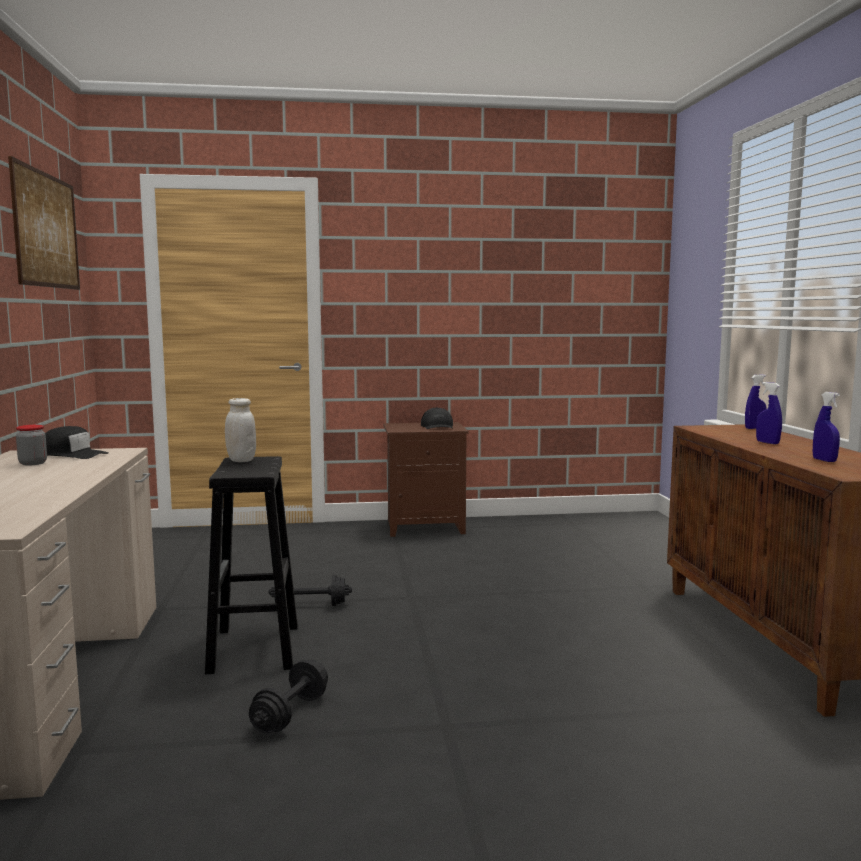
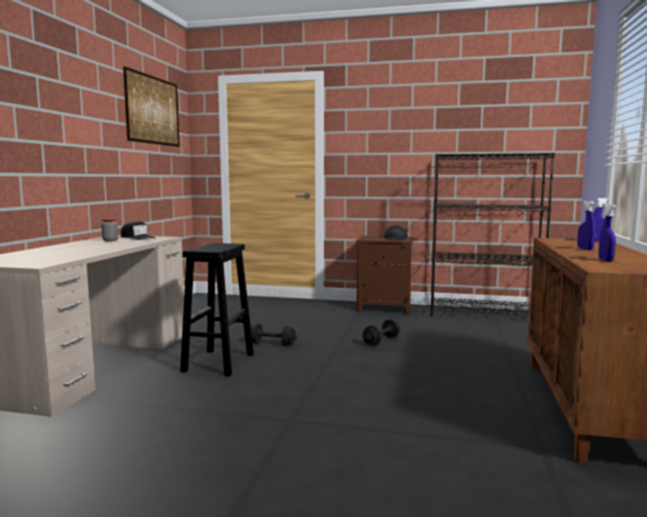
camera: 20 degrees right, 0 degrees up
(241, 460) = (217, 244): white jar -> none
(290, 714) = (207, 399): black dumbbell -> black dumbbell (381, 341)
(559, 523) = (484, 314): none -> black bookcase

